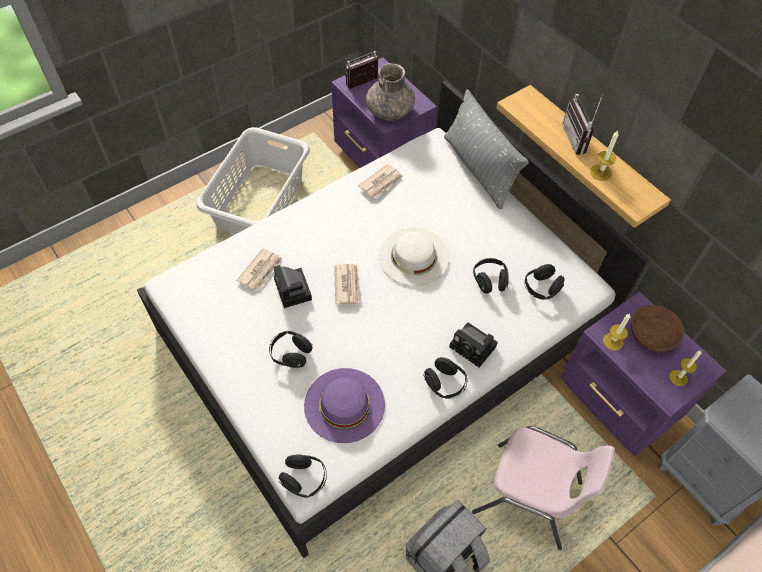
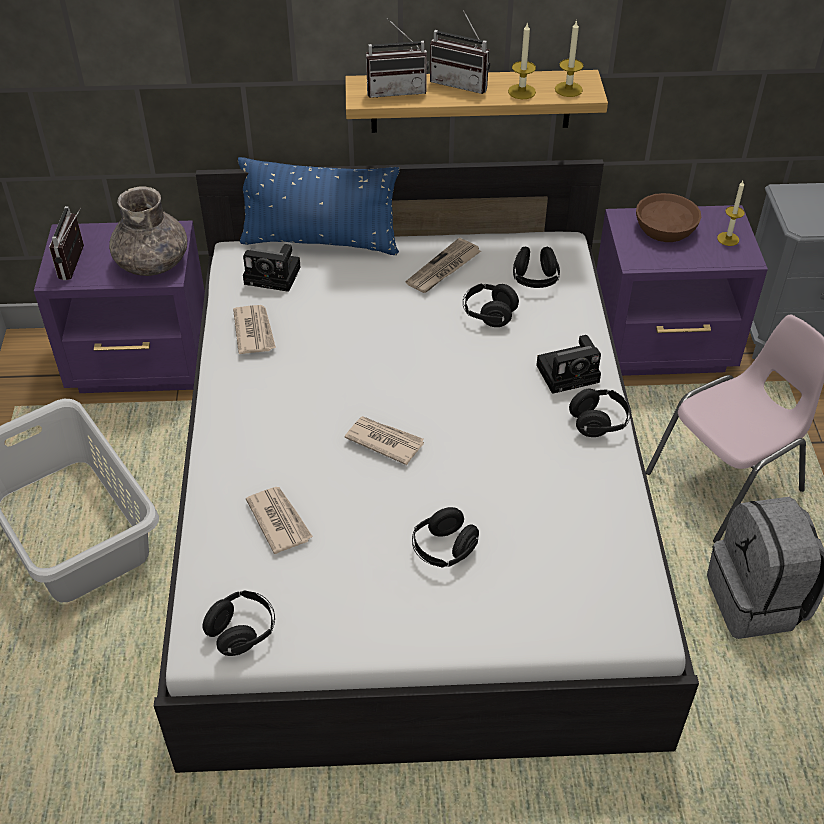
camera: 55 degrees left, 10 degrees down
(294, 291) = (346, 500): camera -> camera (275, 275)
(304, 479) = (640, 621): black headphones -> black headphones (242, 632)
(344, 405) = (561, 529): purple hat -> none
(414, 256) = (397, 358): white hat -> none
(478, 169) = (320, 242): grey pillow -> blue pillow
(509, 238) = (443, 269): none -> newspaper
(539, 113) = (396, 90): none -> radio
(613, 341) = (652, 259): candle -> candle (568, 89)

